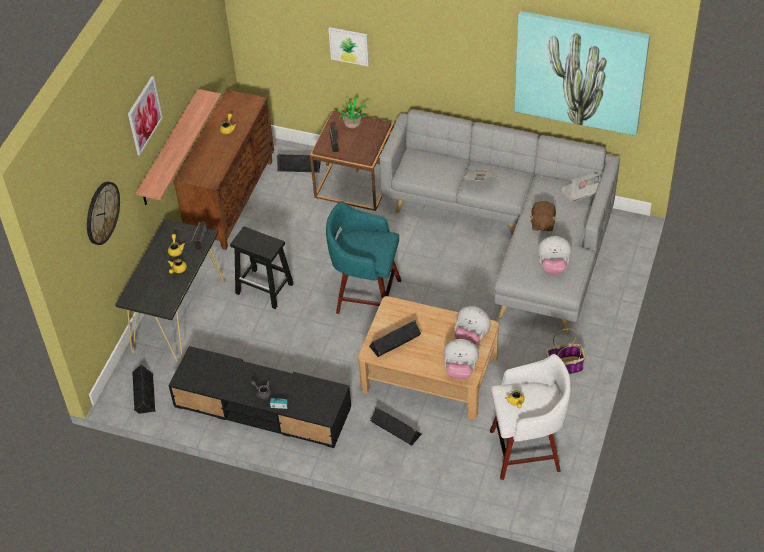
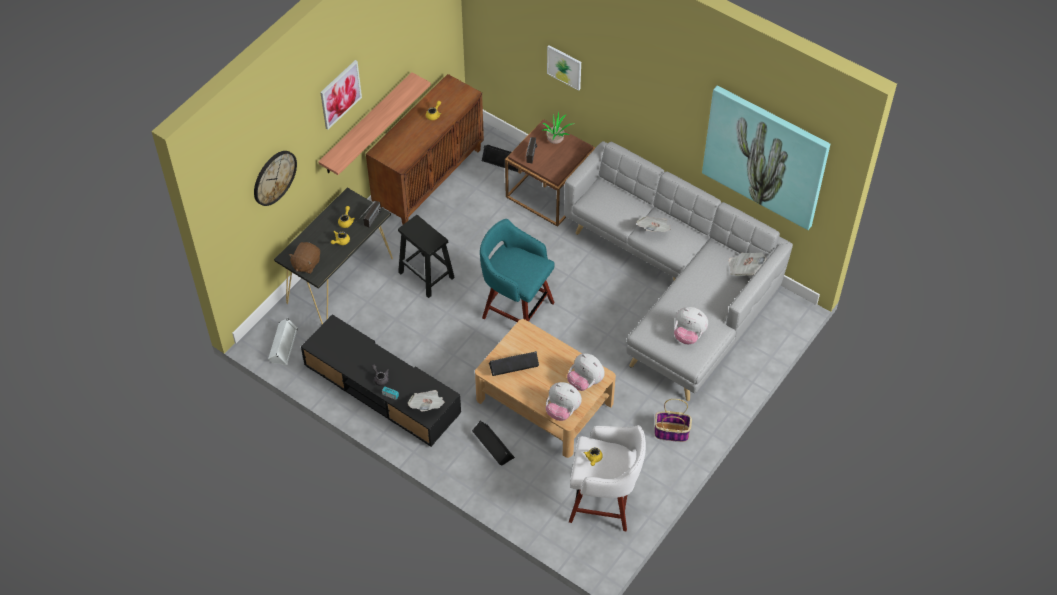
camera: 15 degrees right, 5 degrees up
(143, 393) = (282, 345): black speaker -> white speaker
(320, 405) = (427, 405): none -> newspaper
(542, 223) = (696, 289): brown plush toy -> brown plush toy (306, 264)

